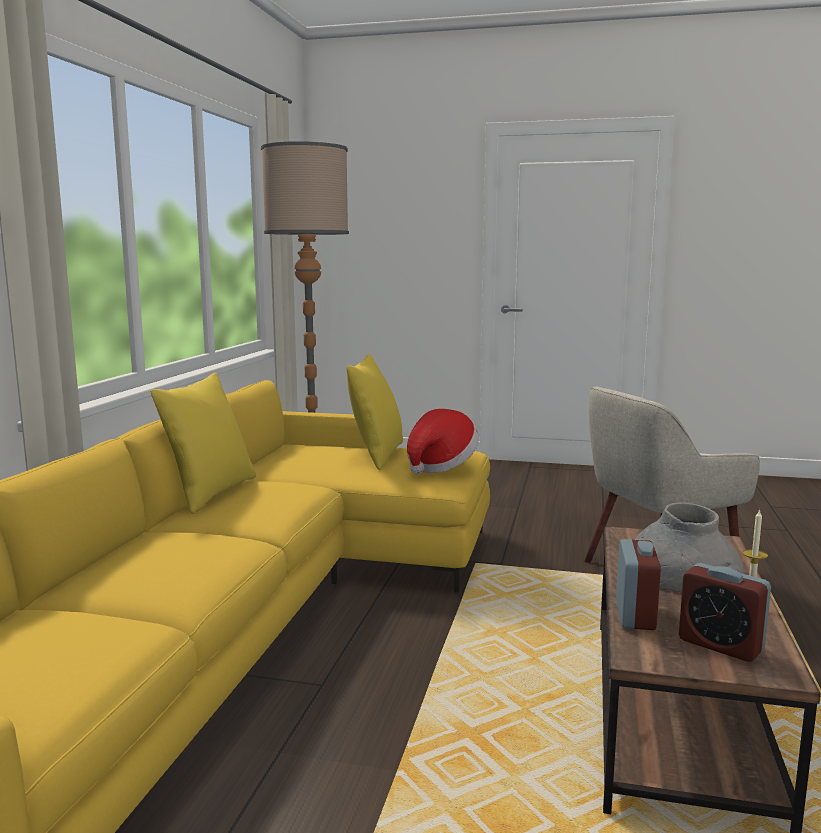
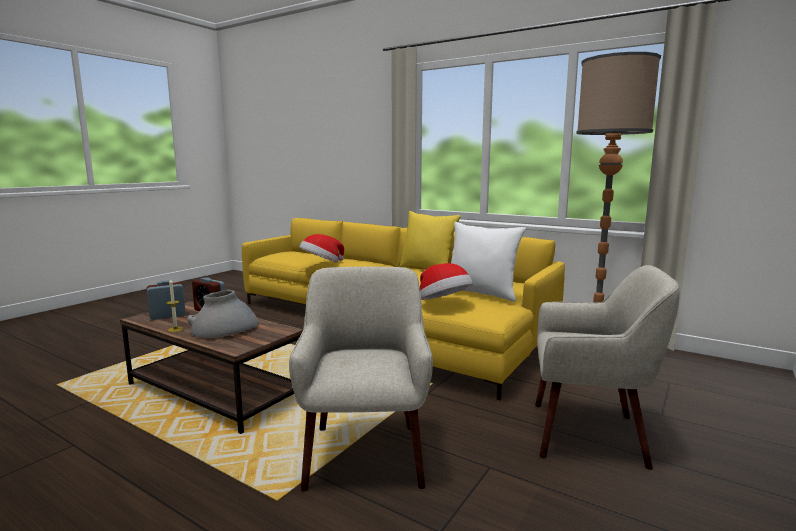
camera: 110 degrees right, 0 degrees up
(196, 580) = (321, 264): none -> hat
(376, 455) = (482, 294): yellow pillow -> white pillow
(510, 503) = (589, 434): none -> beige armchair

